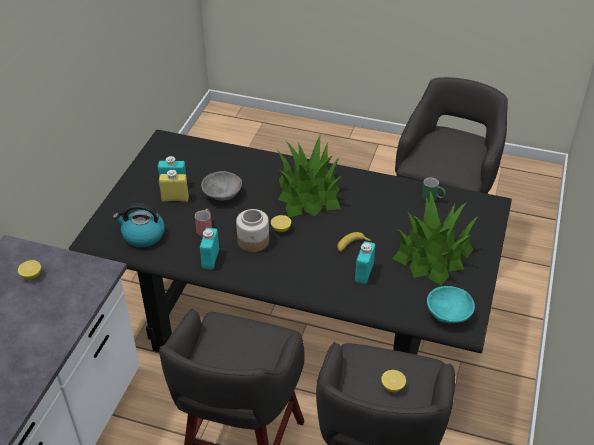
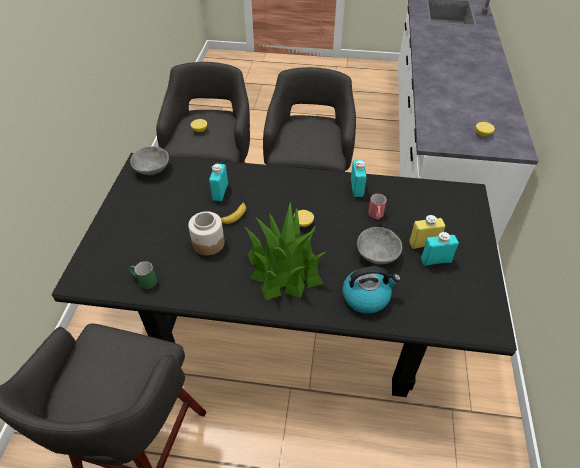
camera: 170 degrees right, 5 degrees up
(143, 235) = (428, 201): kettle -> kettle (366, 296)
(253, 241) = (325, 208): jar -> jar (208, 243)
(432, 255) = (156, 215): potted plant -> none
(449, 315) = (152, 168): turquoise bowl -> grey bowl

